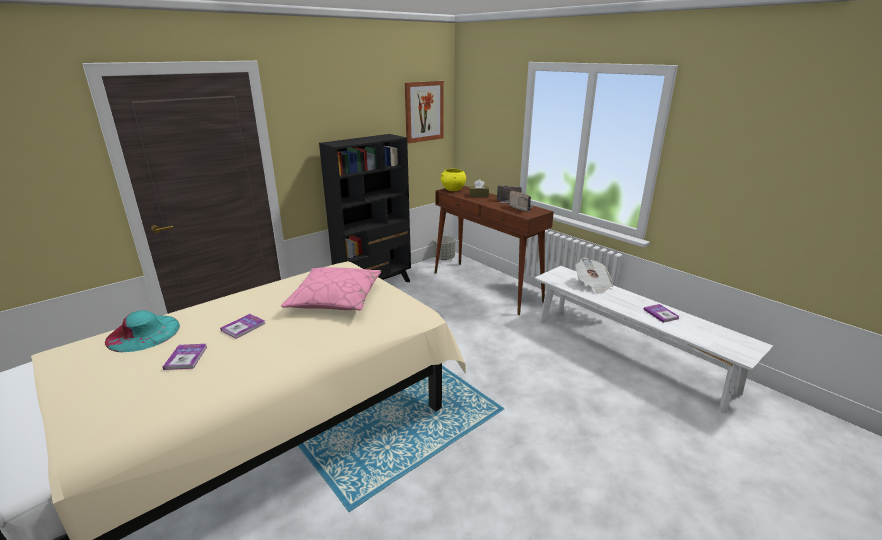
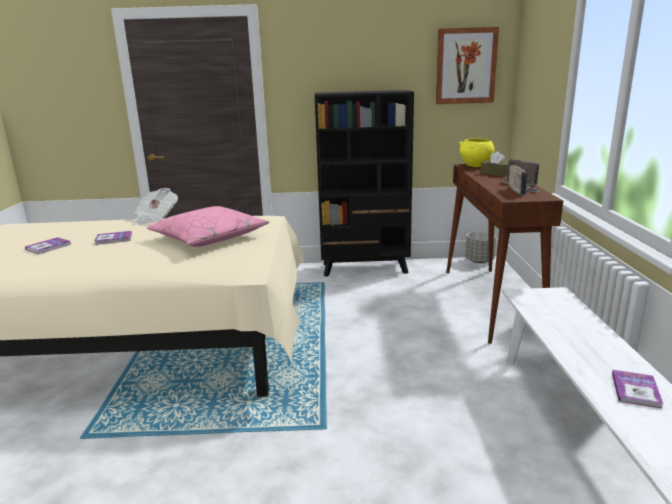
camera: 40 degrees right, 5 degrees down
(143, 333) = (61, 226): turquoise hat -> none
(592, 285) = (576, 320): newspaper -> newspaper (155, 219)

